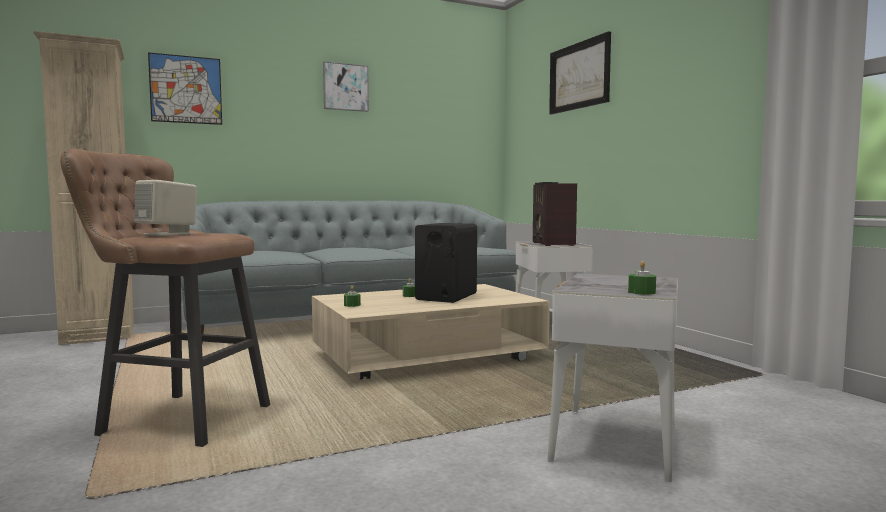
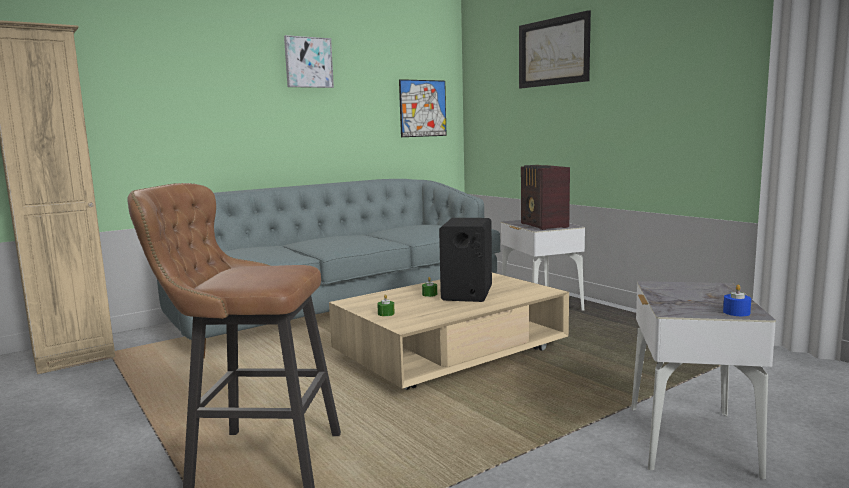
camera: 10 degrees left, 5 degrees up
(167, 234) = (244, 277): beige speaker -> none
(186, 89) = (139, 72): picture -> picture (423, 108)
(641, 292) = (736, 312): green candle -> blue candle

